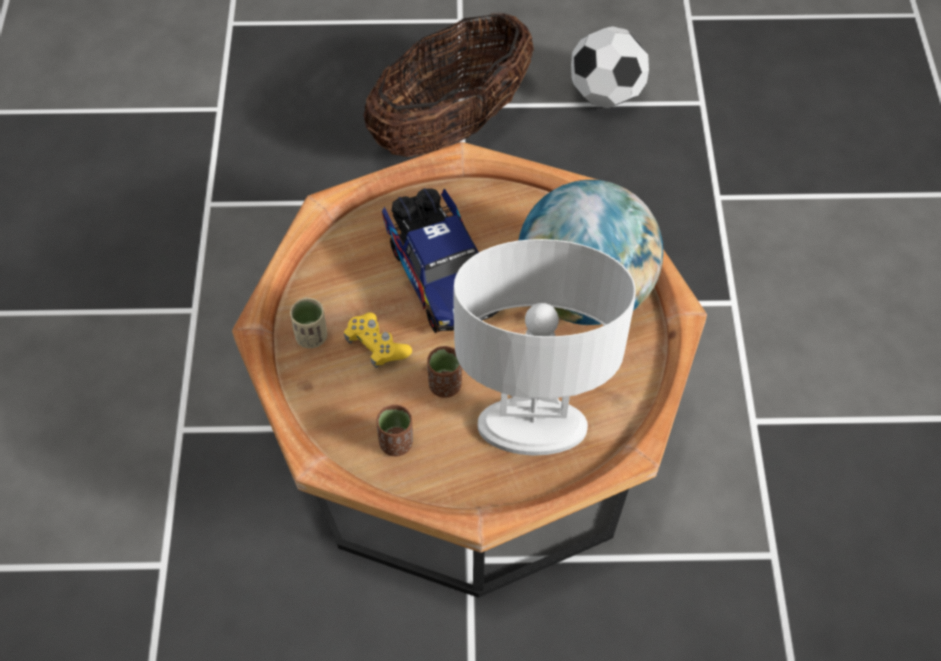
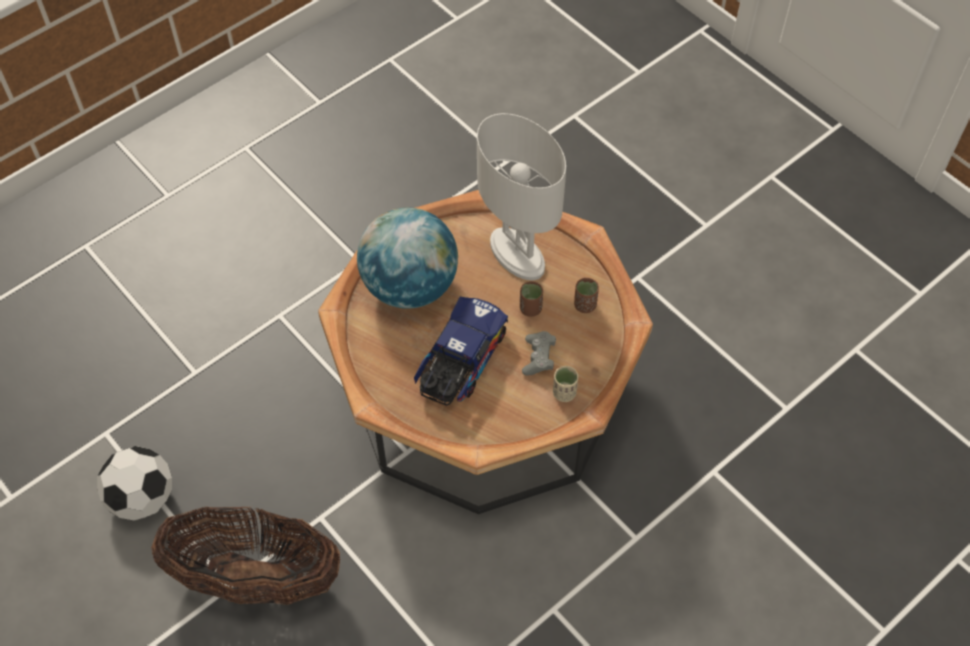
camera: 130 degrees left, 0 degrees up
(376, 346) = (538, 357): yellow game controller -> grey game controller

